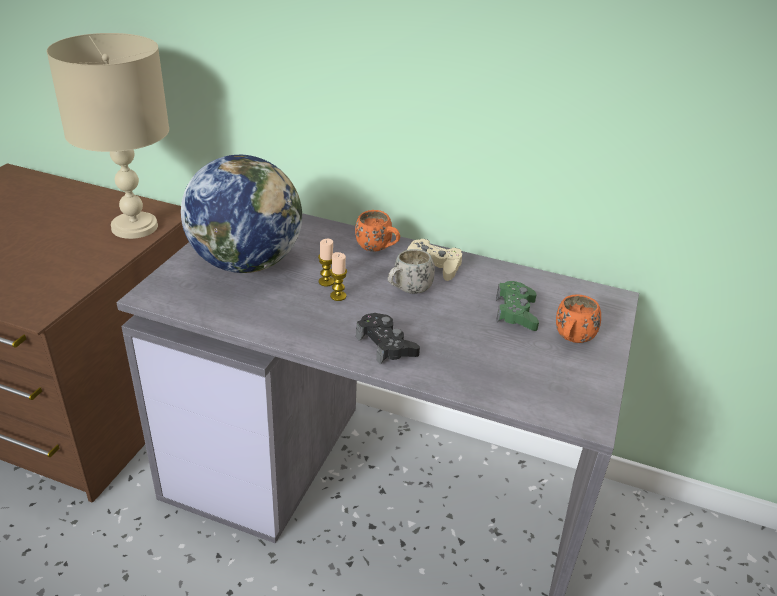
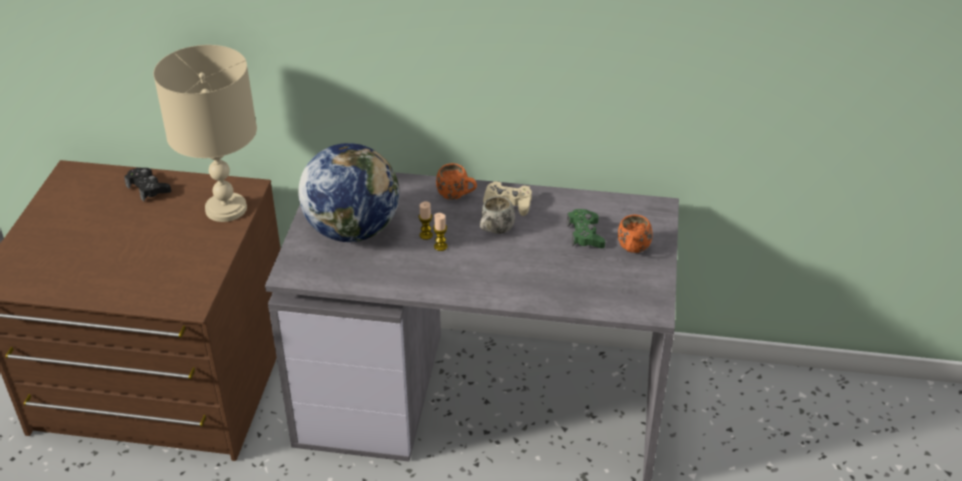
camera: 10 degrees left, 5 degrees up
(386, 345) = (493, 281): black game controller -> black game controller (148, 188)

